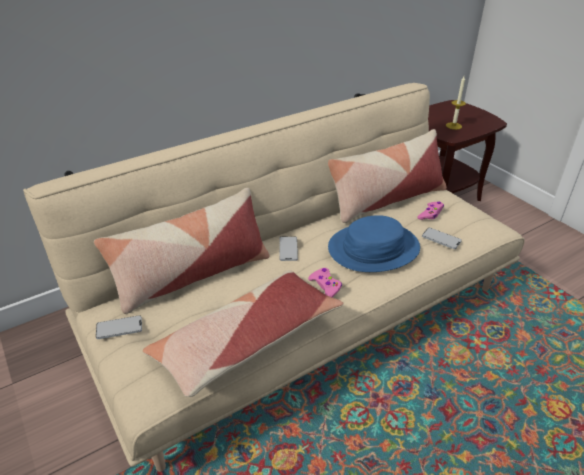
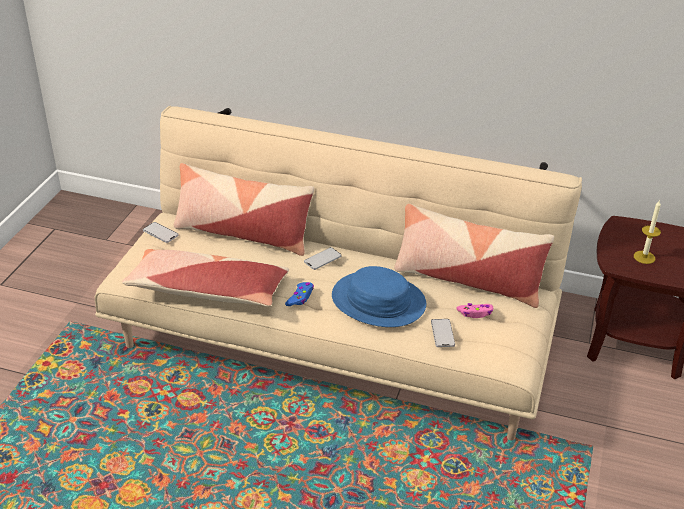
camera: 50 degrees right, 0 degrees up
(325, 286) = (300, 297): pink game controller -> blue game controller

